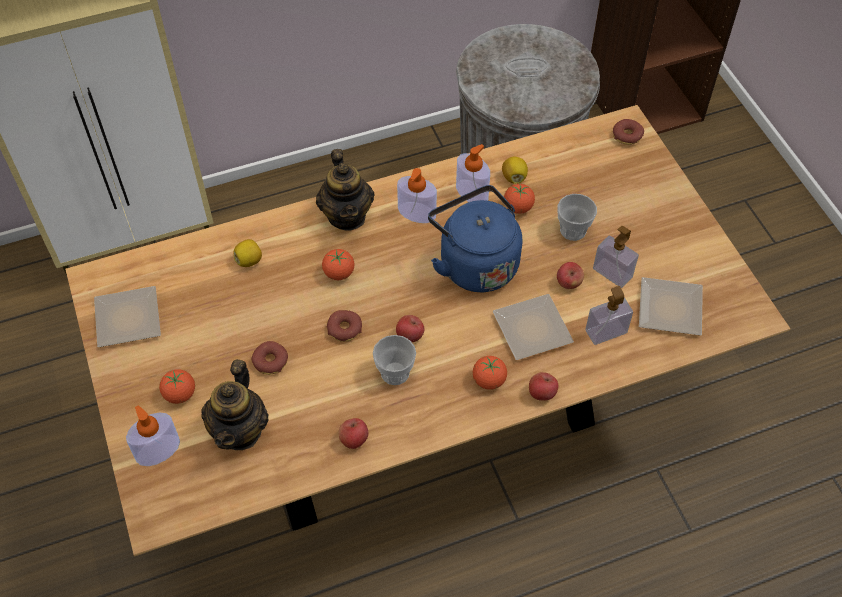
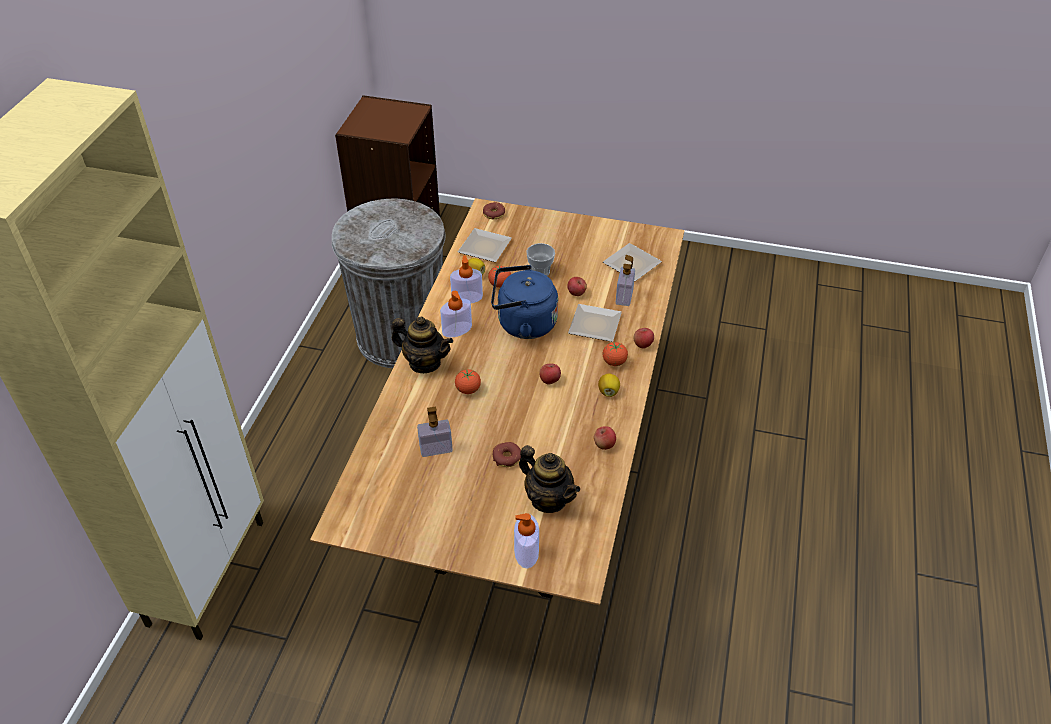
camera: 55 degrees left, 10 degrees down
(130, 320) = (399, 520): plate -> plate (487, 247)
(180, 394) = (490, 519): tomato -> none
(249, 260) = (411, 430): lemon -> lemon (608, 391)
(345, 329) = (515, 408): donut -> none
(395, 372) = (571, 401): cup -> none
(612, 273) = (586, 272): soap dispenser -> soap dispenser (436, 448)

